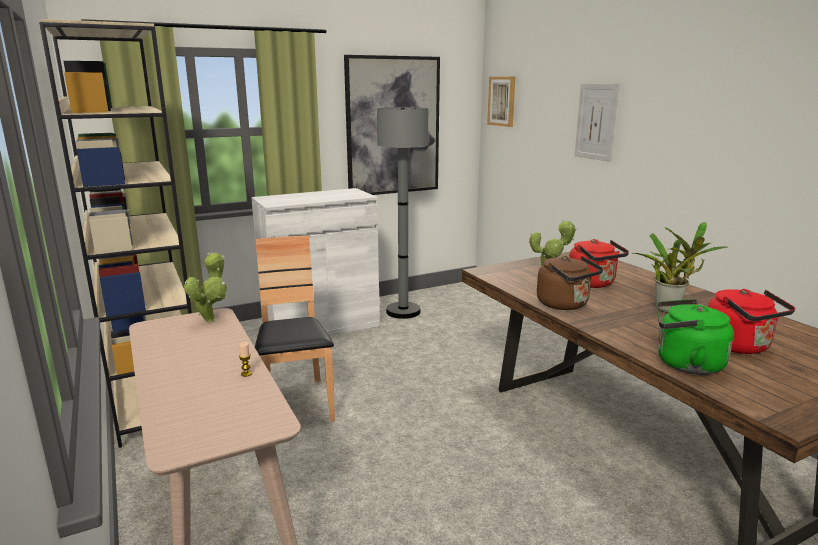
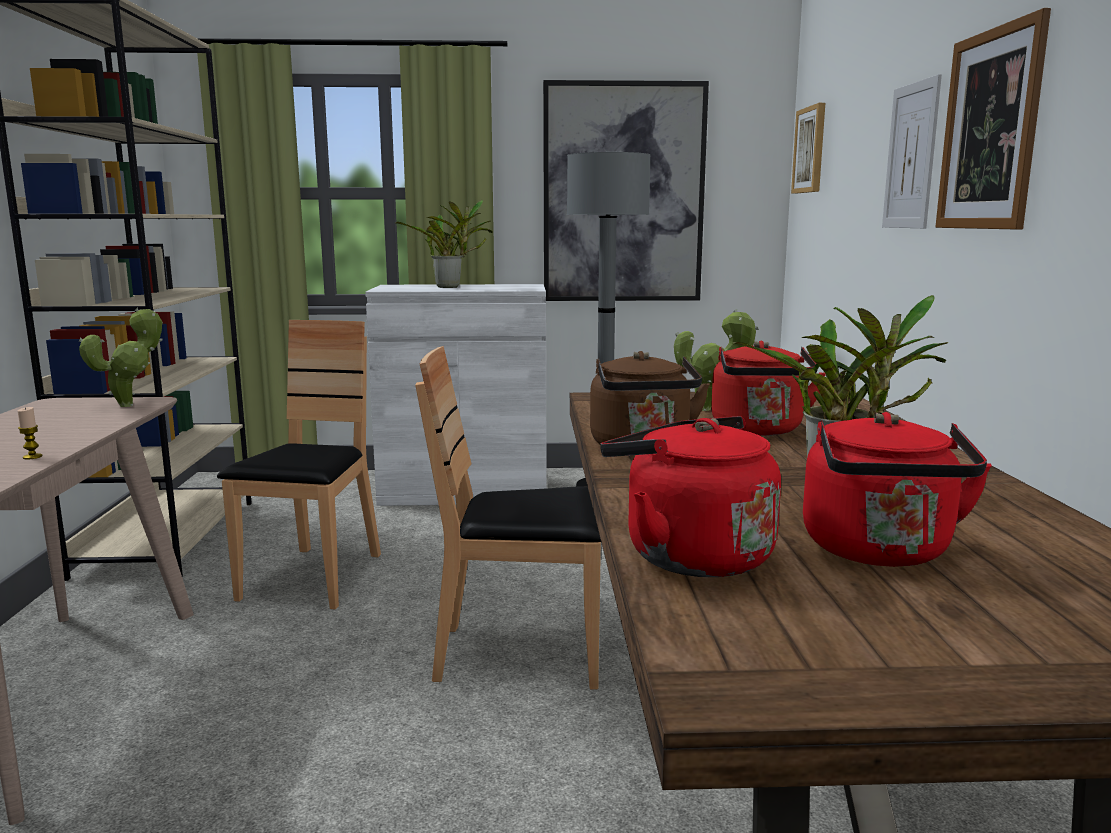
camera: 25 degrees right, 5 degrees down
(309, 197) = (451, 287): none -> potted plant
(466, 421) = (521, 654): none -> brown chair
(658, 120) = (990, 130): none -> picture
(684, 364) = (689, 555): green kettle -> red kettle

